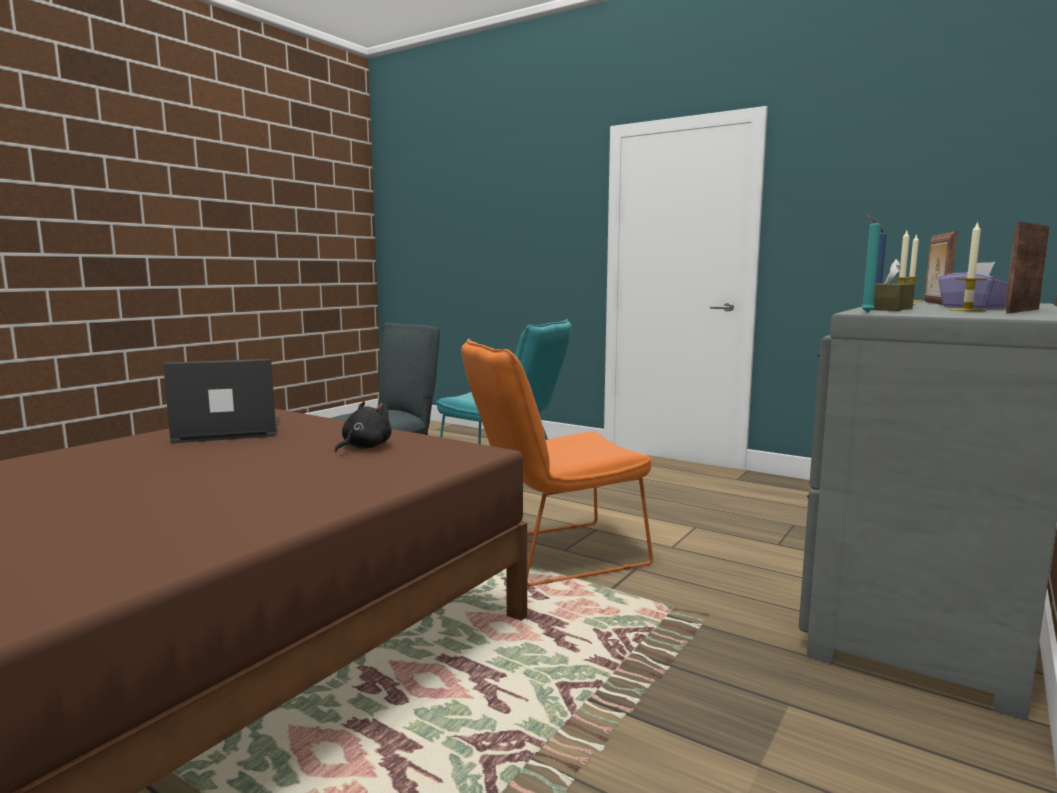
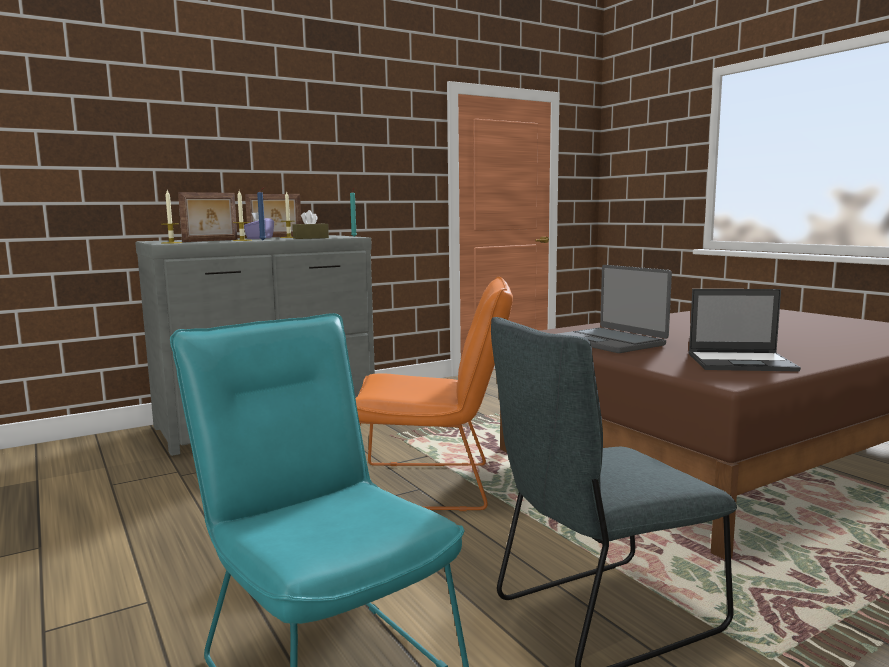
camera: 155 degrees left, 0 degrees up
(364, 447) = (610, 342): black plush toy -> laptop

